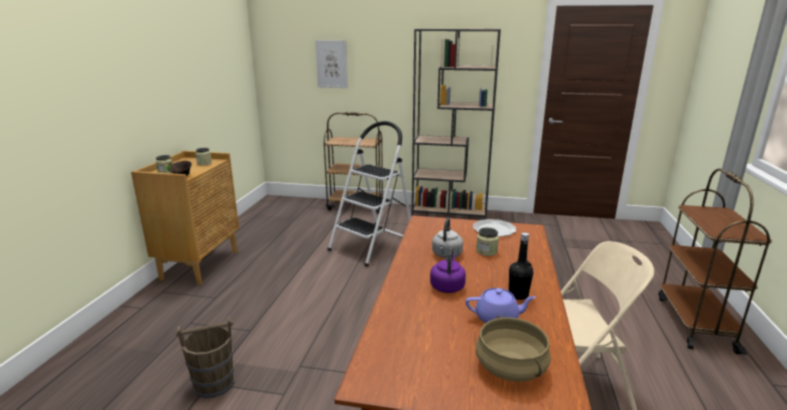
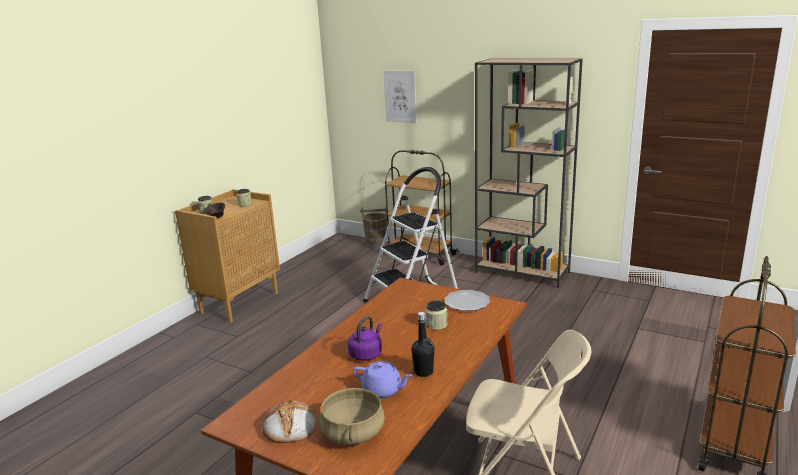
camera: 20 degrees right, 0 degrees up
(215, 384) = (200, 414): brown bucket -> brown bucket (376, 244)
(437, 374) = (289, 426): none -> bread
(446, 255) = (394, 323): grey kettle -> none

